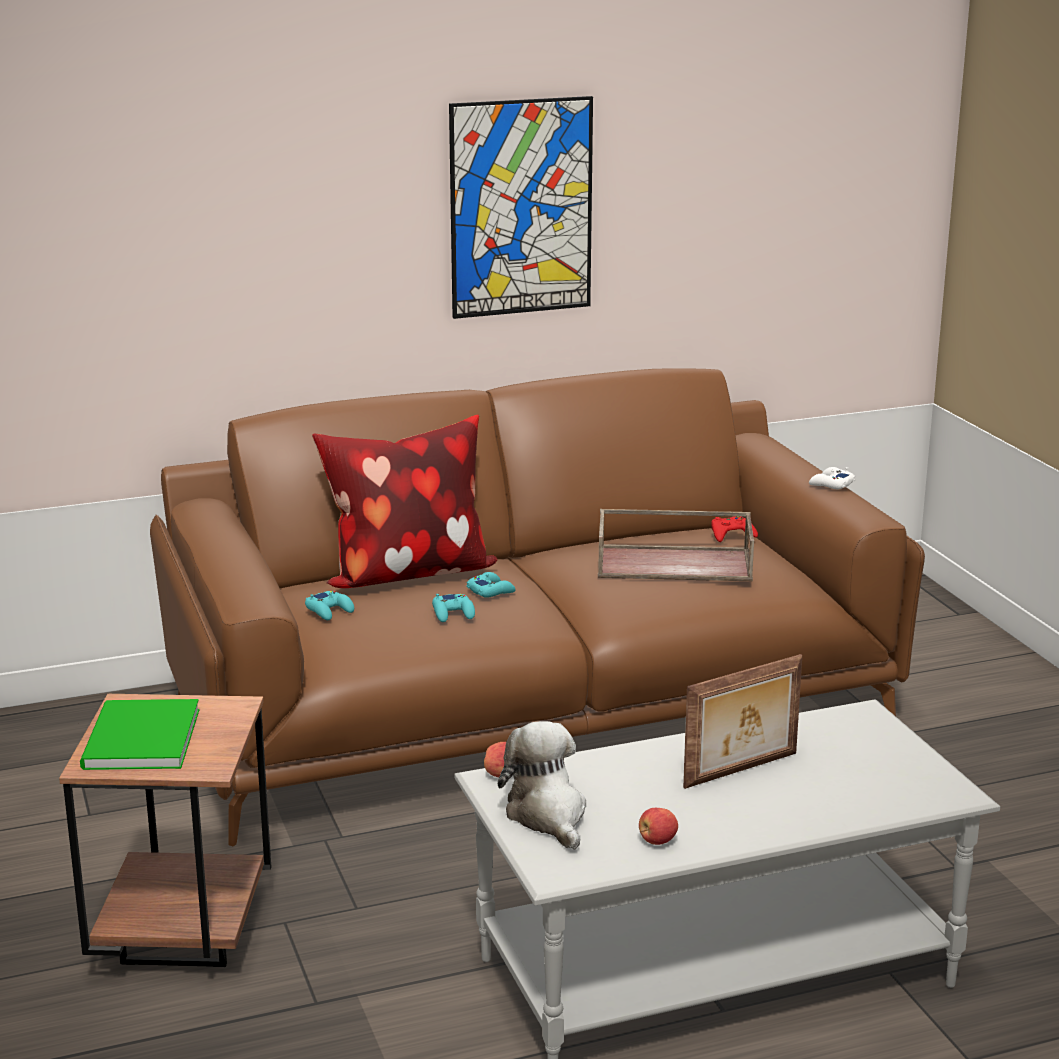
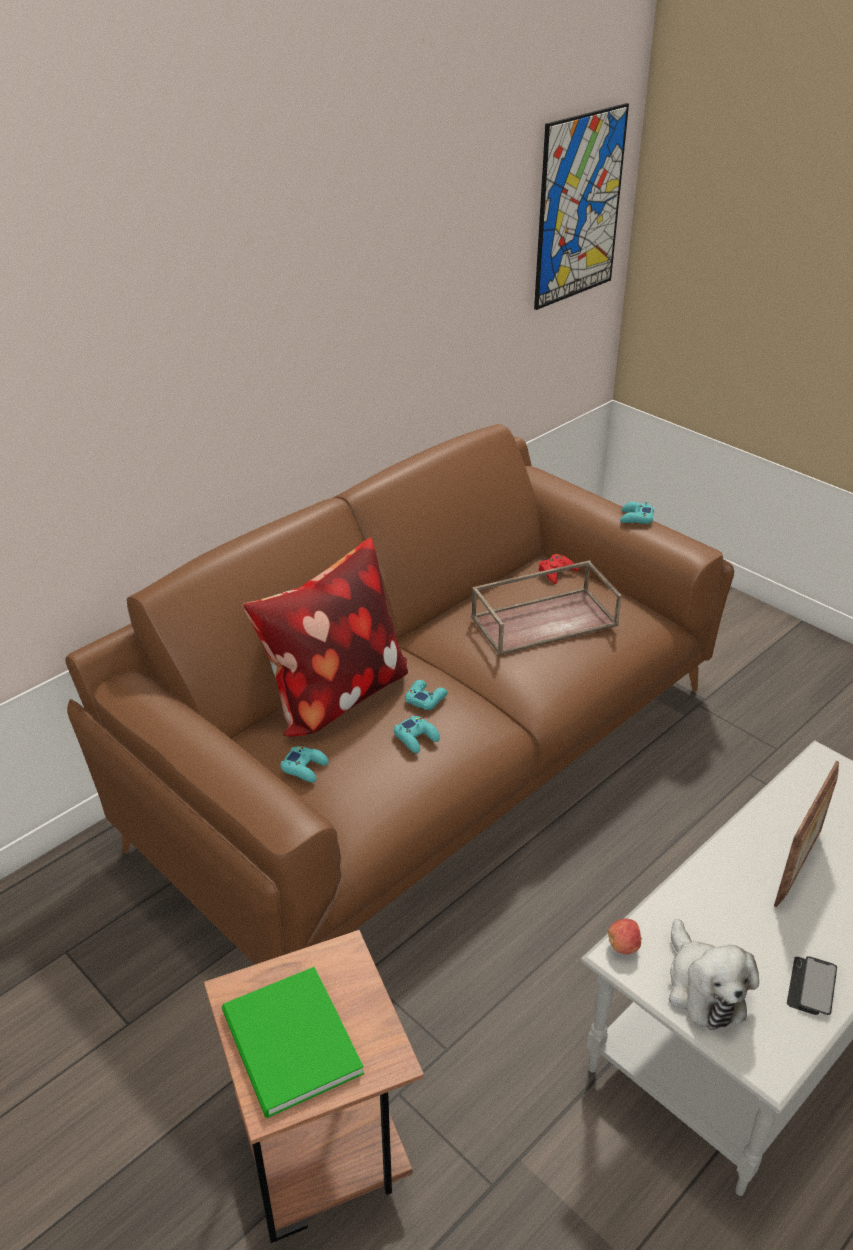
camera: 25 degrees left, 15 degrees up
(521, 207) = (342, 317): picture -> picture (579, 207)
(548, 815) = (703, 988): plush toy -> plush toy turned 150 degrees counterclockwise
(657, 841) = (811, 987): apple -> phone
(831, 484) = (636, 518): white game controller -> turquoise game controller

